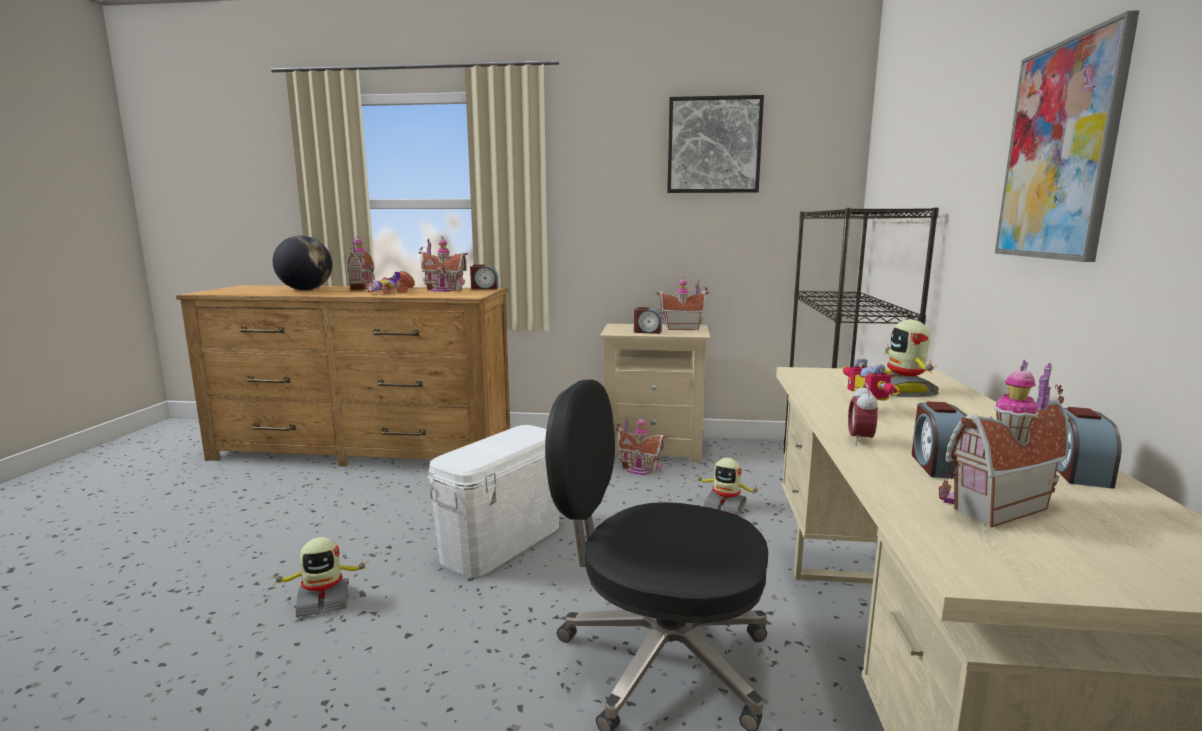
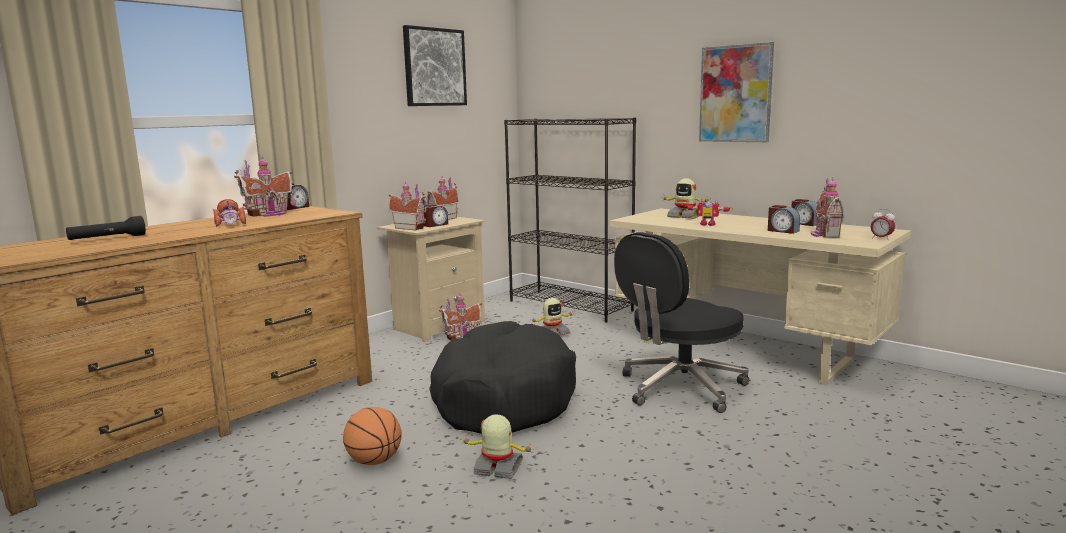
camera: 55 degrees left, 0 degrees up
(306, 290) = (107, 239): globe -> black flashlight
(317, 534) = (374, 461): none -> basketball
(324, 600) = (498, 468): toy robot -> toy robot turned 90 degrees counterclockwise
(365, 288) = (167, 226): toy house -> toy house (410, 228)
(502, 542) = (502, 398): white storage box -> black dog bed
(860, 440) = (745, 231): alarm clock -> alarm clock (881, 238)

